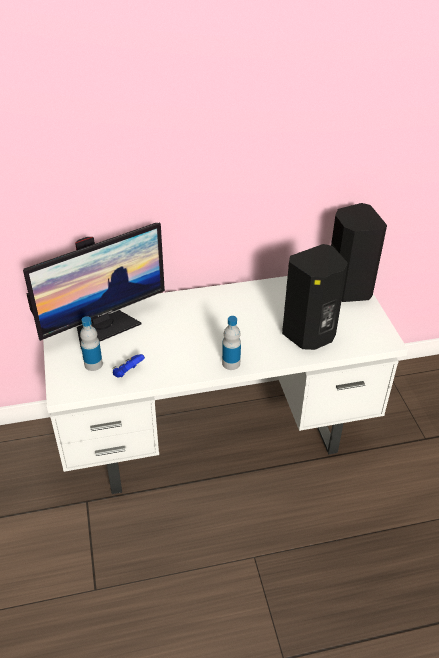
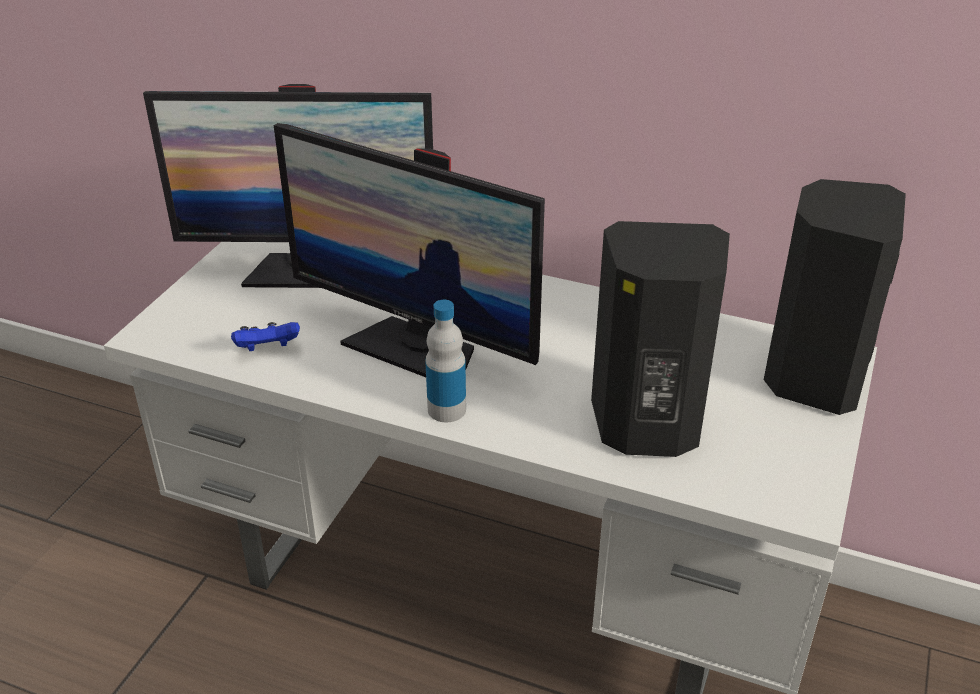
camera: 35 degrees right, 5 degrees down
(93, 364) = (234, 315): bottle -> none
(191, 342) = (418, 347): none -> monitor

